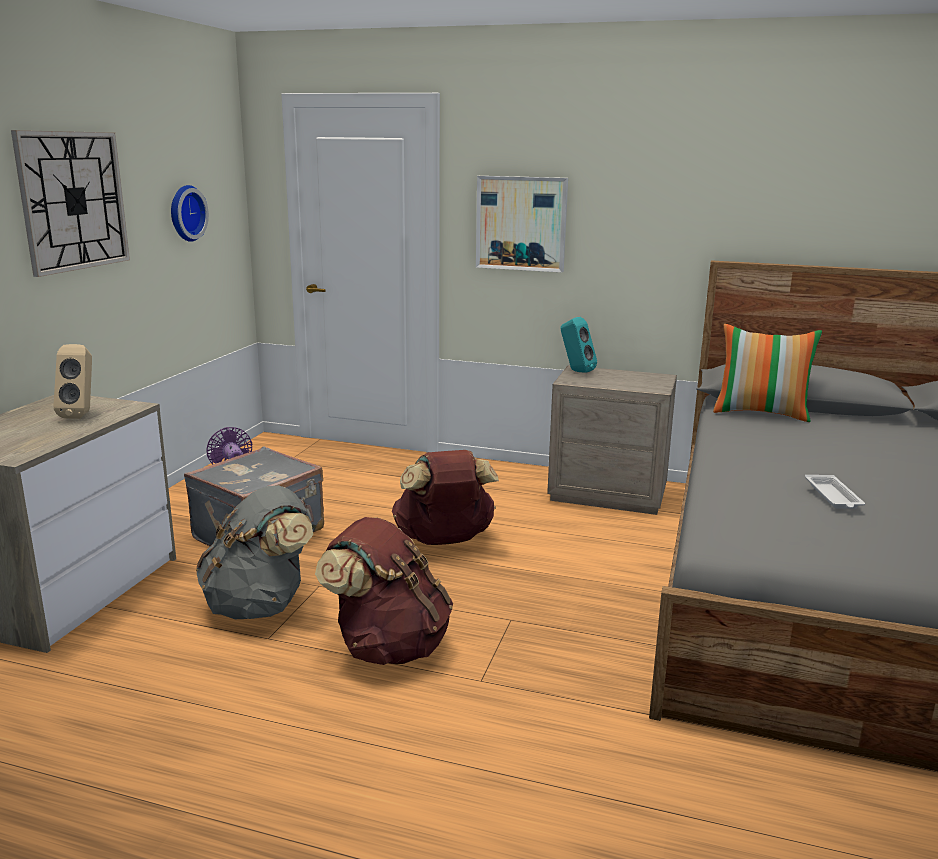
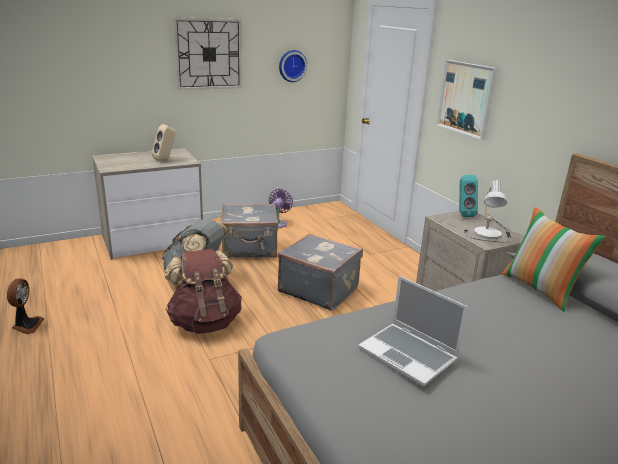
camera: 45 degrees right, 5 degrees up
(102, 826) = (27, 325): none -> fan
(444, 540) = (319, 289): brown backpack -> grey suitcase
(640, 381) = (490, 234): none -> table lamp
(833, 496) = (409, 355): white tray -> laptop

